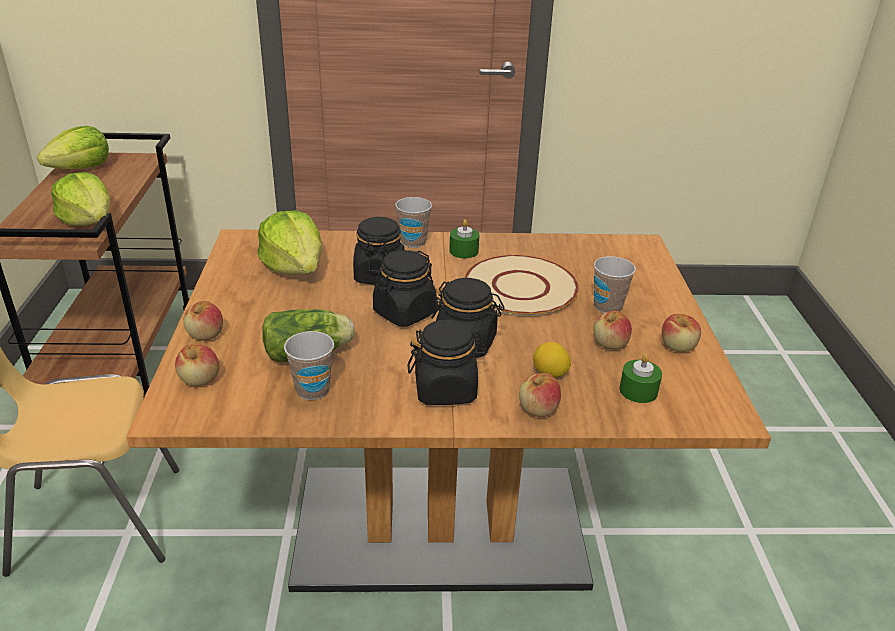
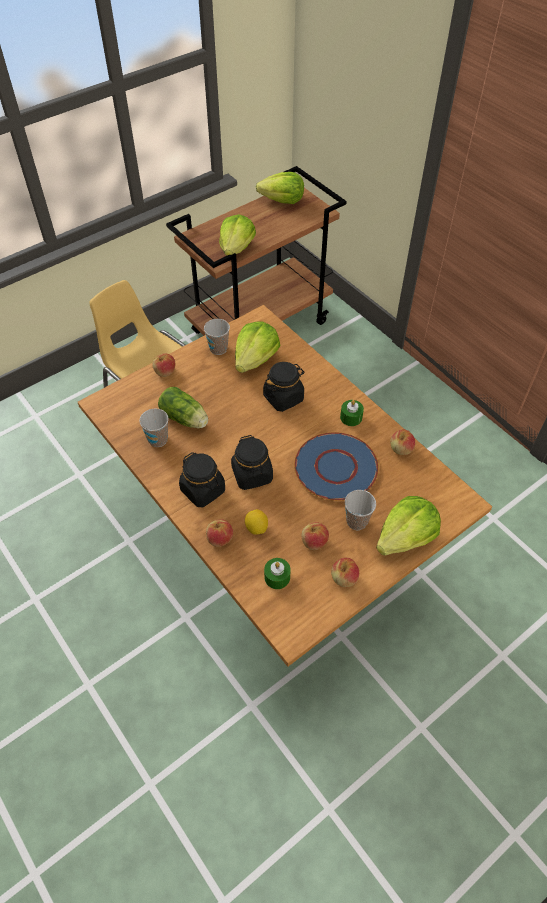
camera: 55 degrees right, 20 degrees up
(200, 380) = (131, 395): apple -> apple (401, 449)
(404, 313) = (256, 432): black jar -> none
(413, 242) = (336, 389): cup -> cup (218, 349)
(521, 288) = (335, 468): beige plate -> blue plate
(656, 289) = (405, 537): none -> lettuce

